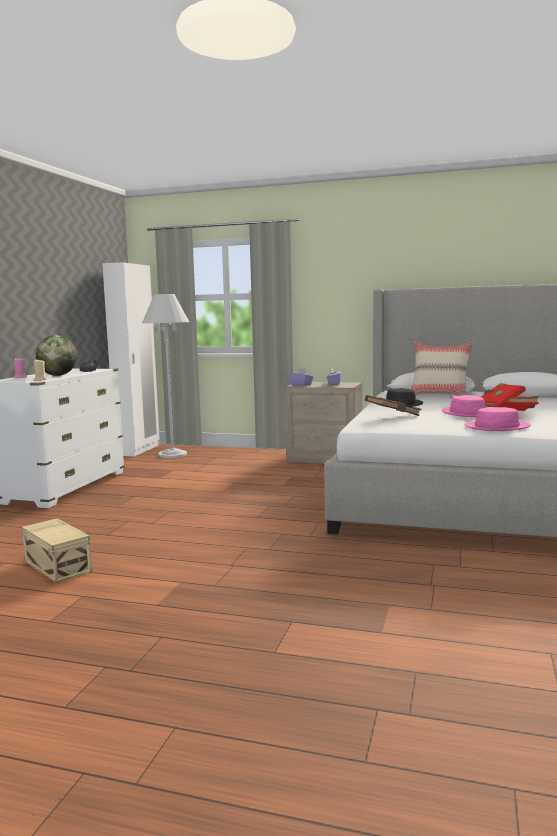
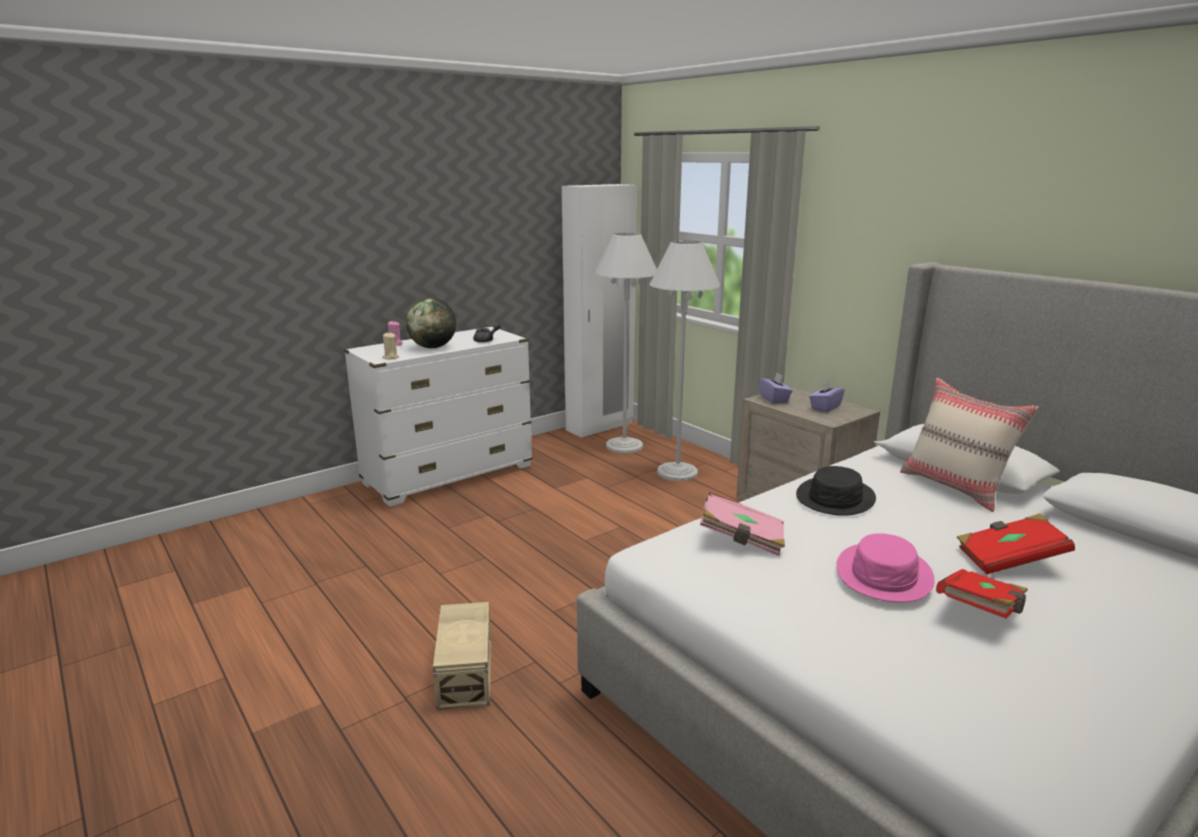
camera: 35 degrees right, 10 degrees up
(58, 565) = (275, 612): beige storage box -> beige storage box (467, 672)
(228, 458) = (677, 472): none -> white floor lamp
(393, 415) = (741, 539): brown book -> pink book
(497, 427) = (854, 649): pink hat -> none

